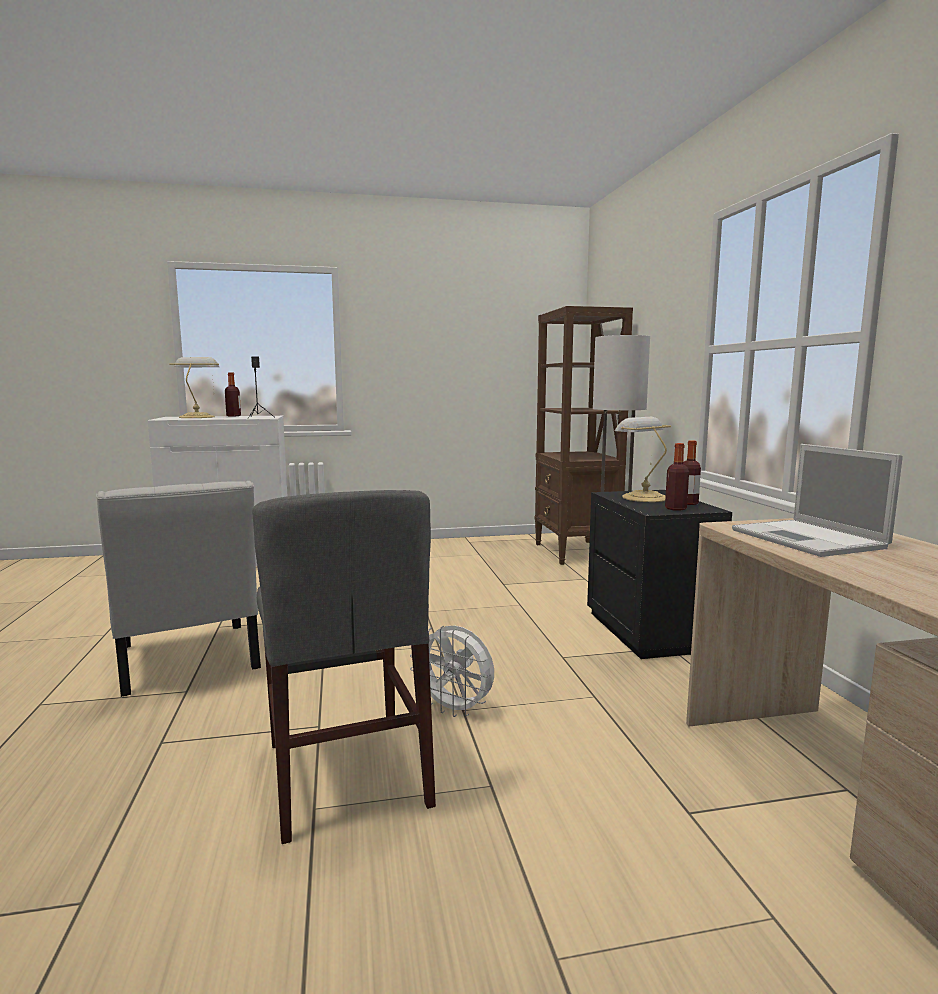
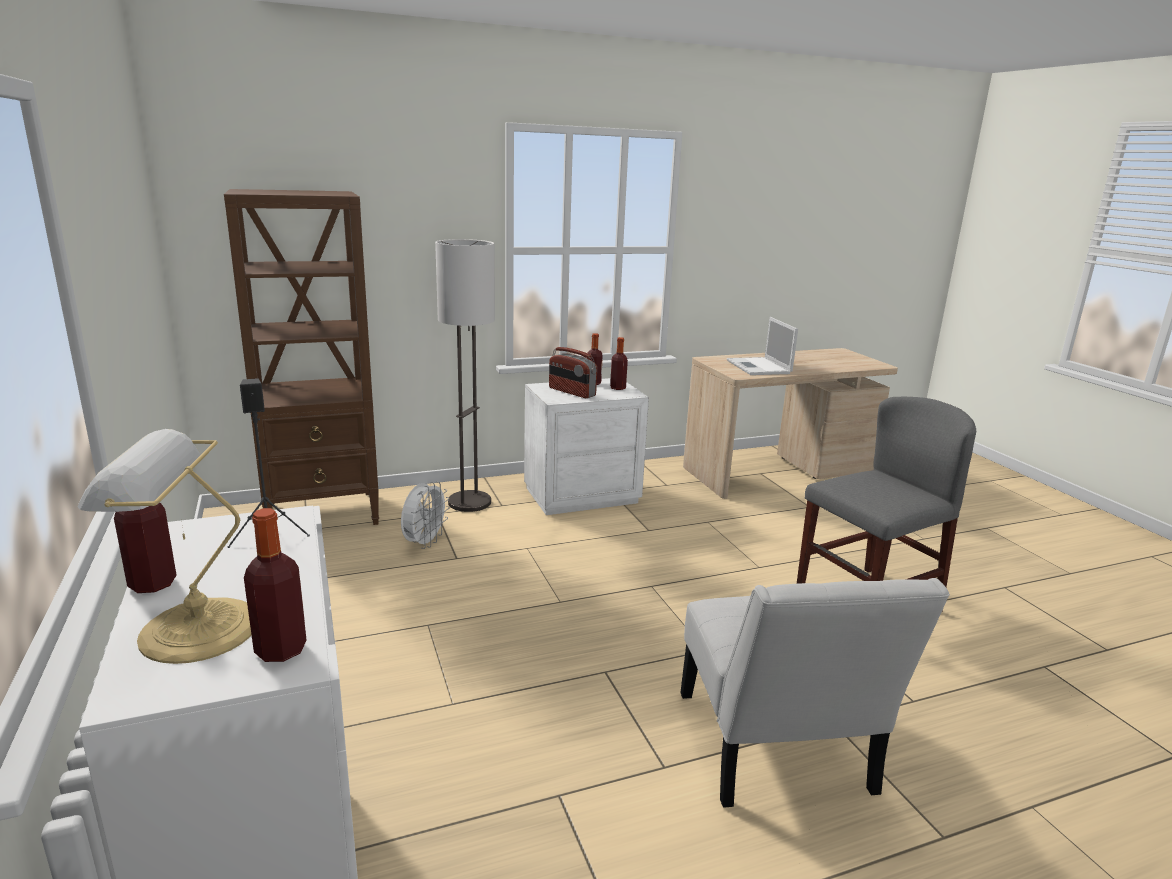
camera: 100 degrees left, 10 degrees up
(171, 418) = (281, 650): none -> bottle
(188, 662) = (776, 750): white chair -> white chair turned 120 degrees clockwise
(455, 709) = (760, 570): white fan -> white fan (424, 543)
(642, 497) = (571, 392): table lamp -> radio
(651, 631) = (581, 495): black nightstand -> white nightstand
(809, 539) = (759, 367): laptop -> laptop turned 105 degrees clockwise

